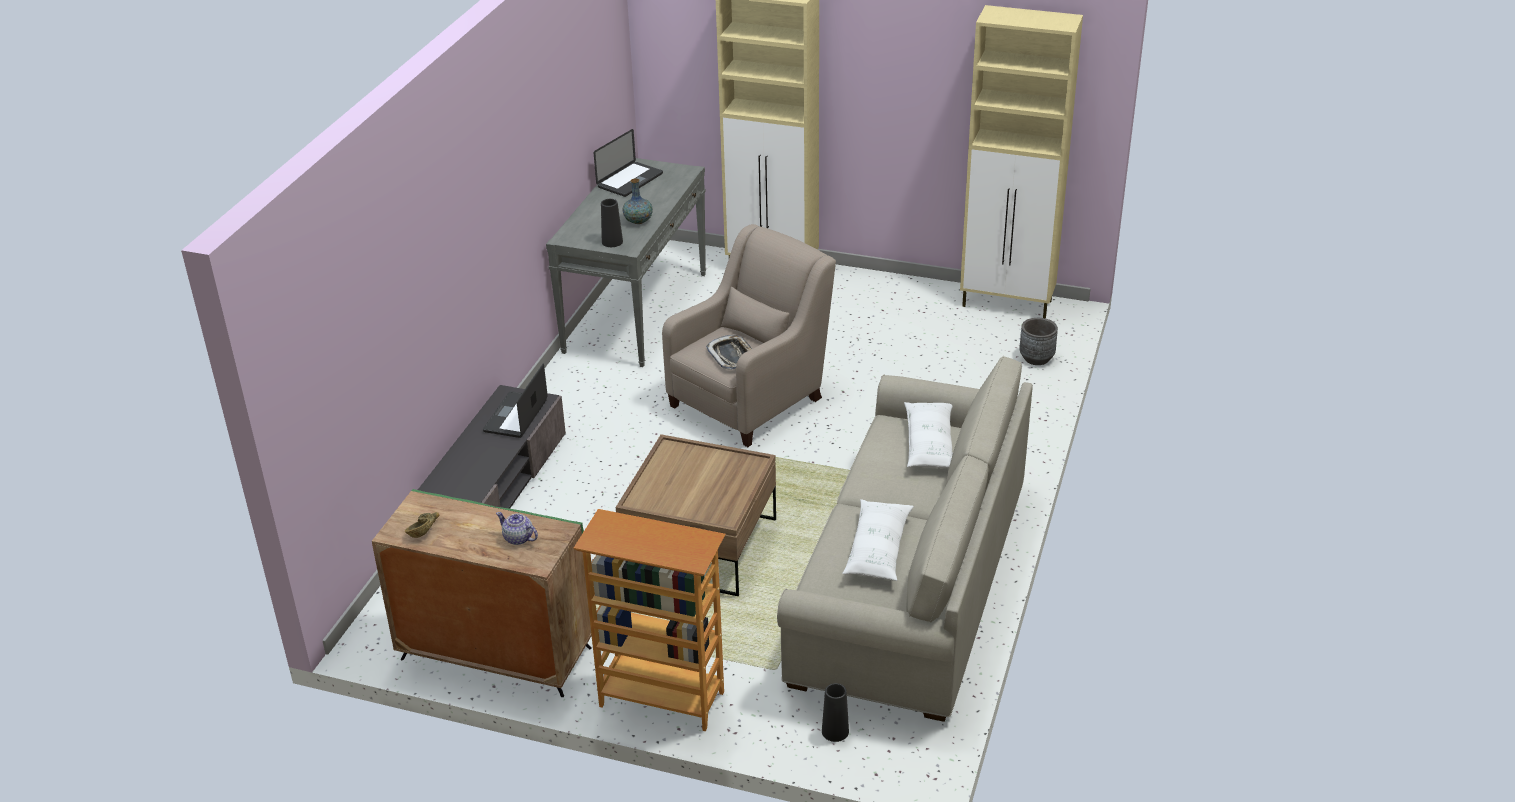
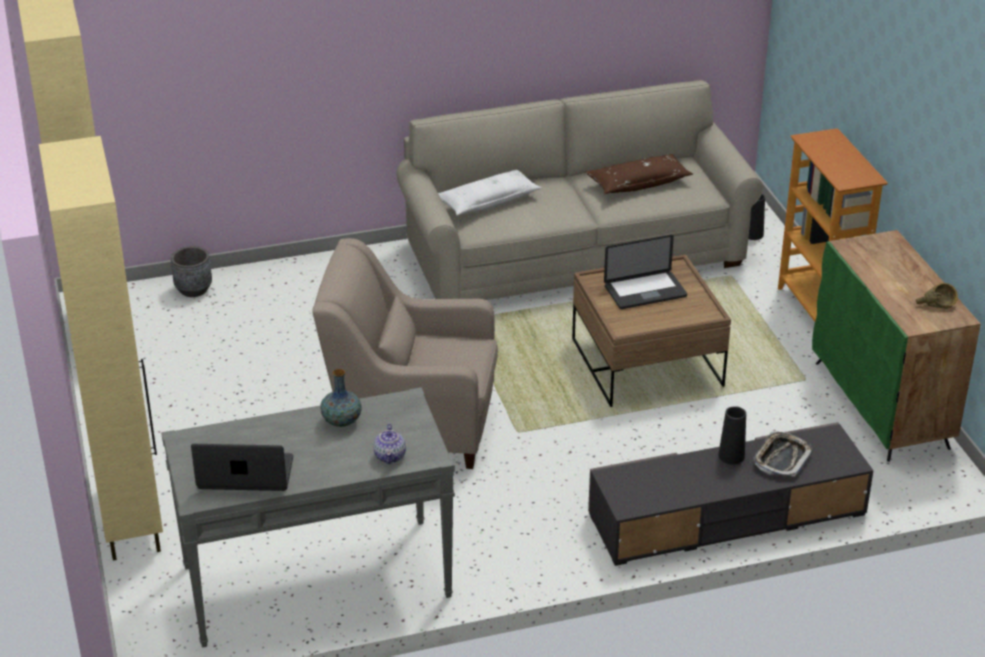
camera: 125 degrees left, 0 degrees up
(516, 416) = (653, 480): laptop -> laptop (645, 291)
(518, 538) = (881, 259): teapot -> teapot (390, 456)
(612, 242) = (405, 418): black vase -> black vase (731, 456)
(732, 356) = (454, 349): tray -> tray (782, 458)
(878, 549) = (638, 183): white pillow -> brown pillow

